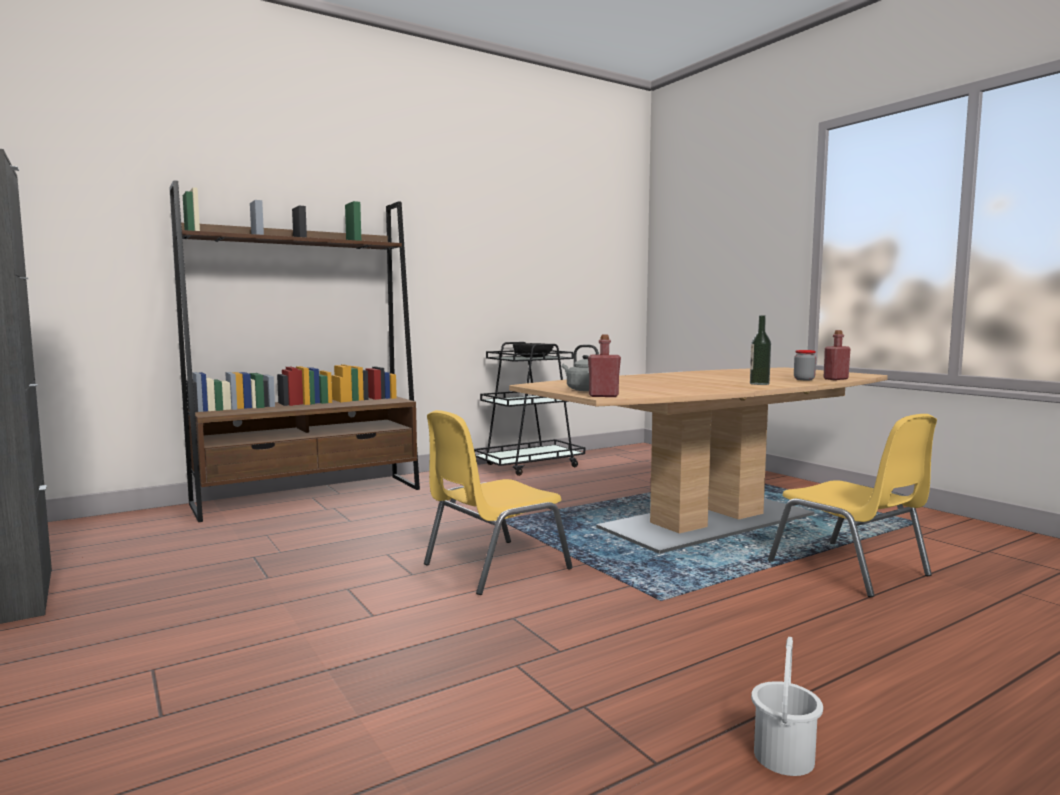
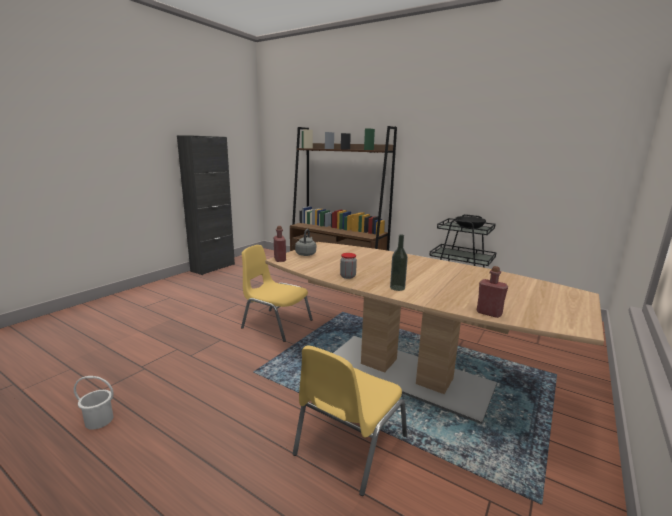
camera: 65 degrees right, 10 degrees up
(804, 379) = (462, 301): jar -> jar (348, 276)

